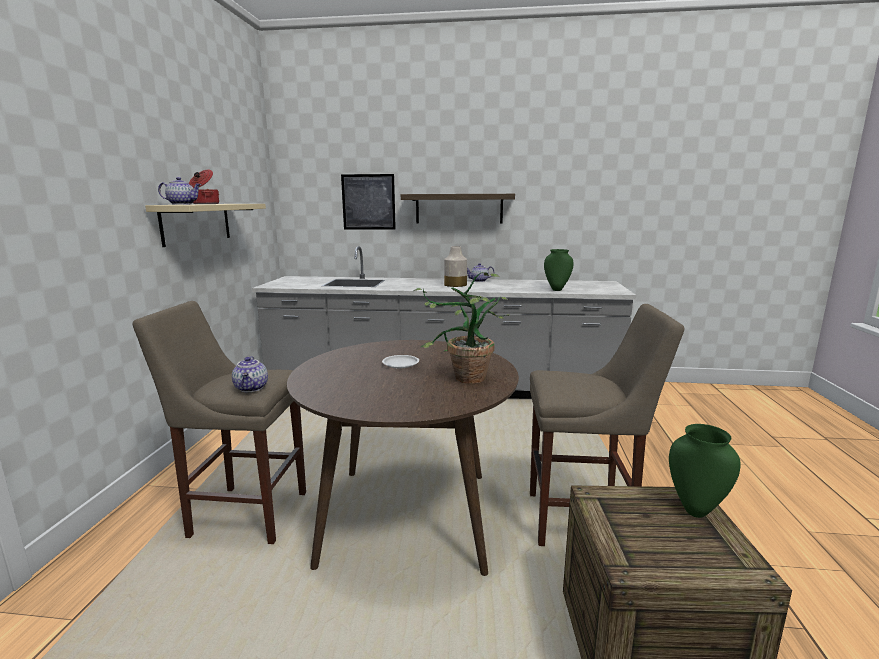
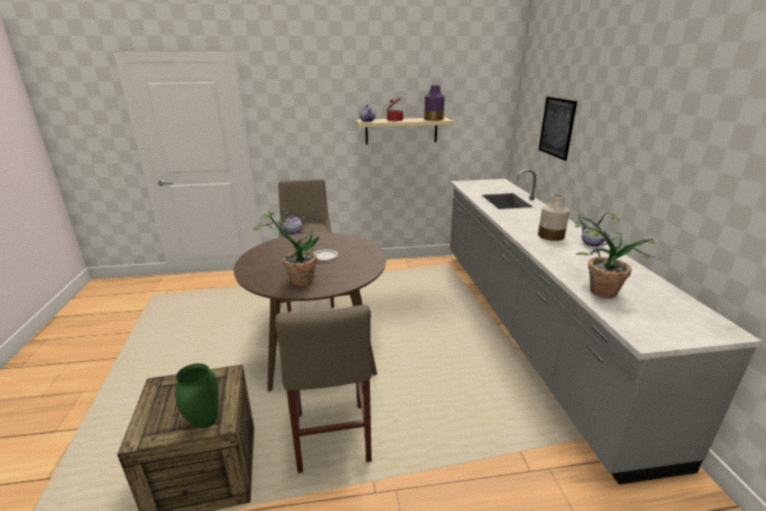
camera: 75 degrees right, 10 degrees up
(237, 203) = (433, 119): none -> purple vase
(459, 208) = (614, 153): shelf -> none
(556, 290) = (595, 290): green vase -> potted plant

